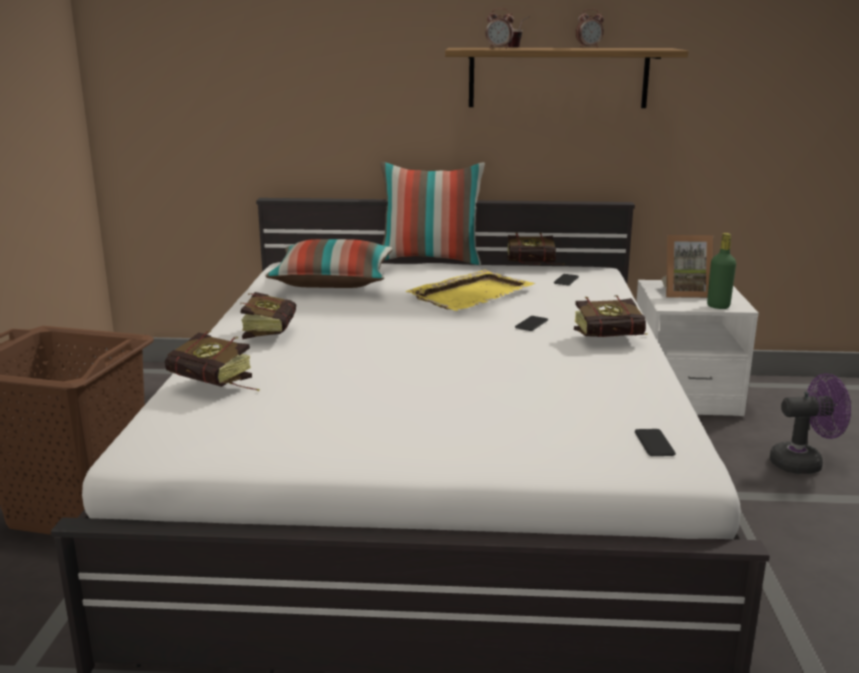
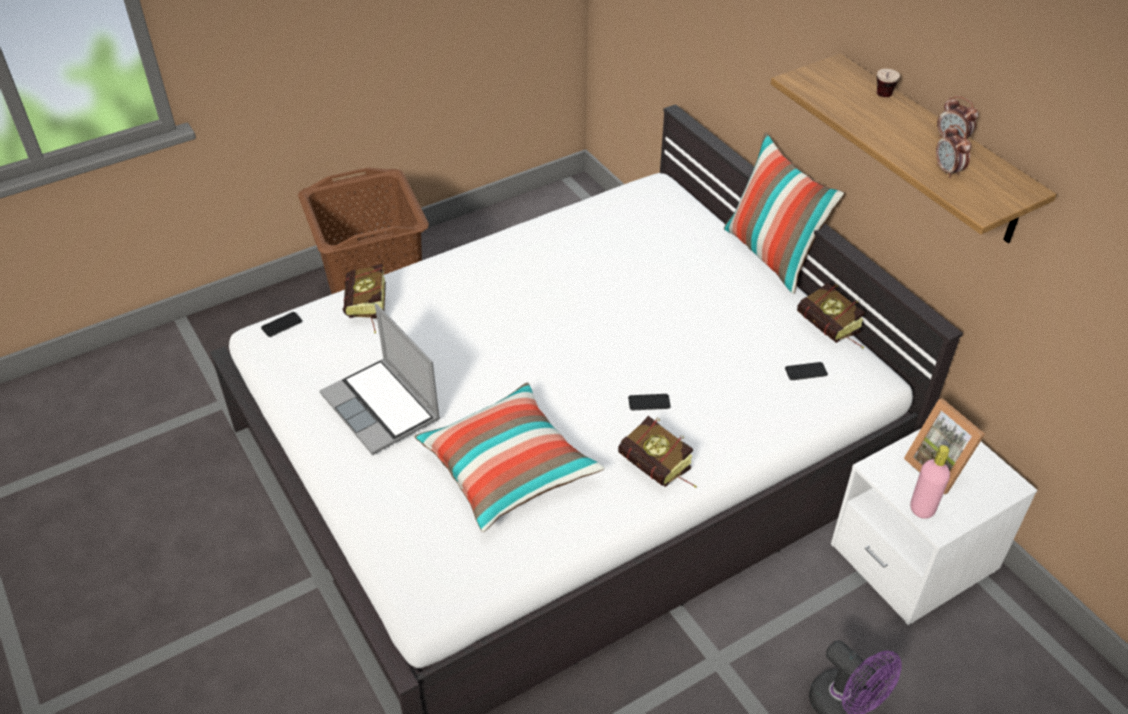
camera: 55 degrees right, 25 degrees up
(271, 332) = (488, 273): book -> none
(333, 282) = (636, 237): pillow -> pillow (508, 470)
(376, 415) = (382, 408): none -> laptop
(472, 294) = (694, 330): yellow tray -> none
(499, 48) = (838, 97): alarm clock -> alarm clock (948, 171)
(654, 443) = (452, 572): phone -> phone (282, 325)
(718, 306) = (922, 508): green bottle -> pink bottle

